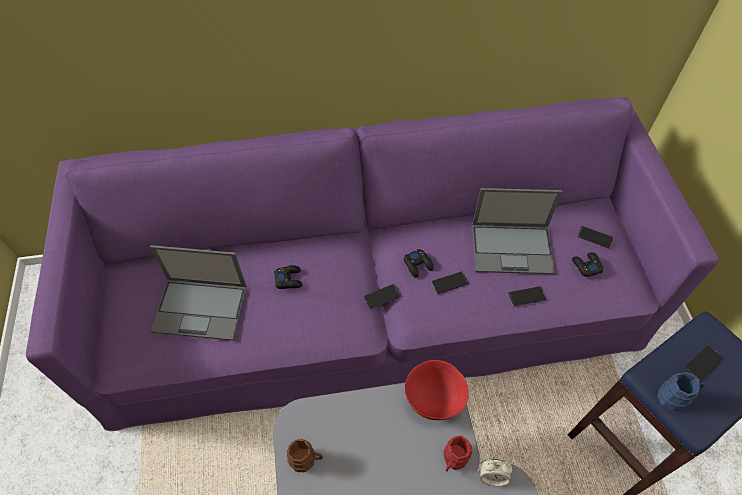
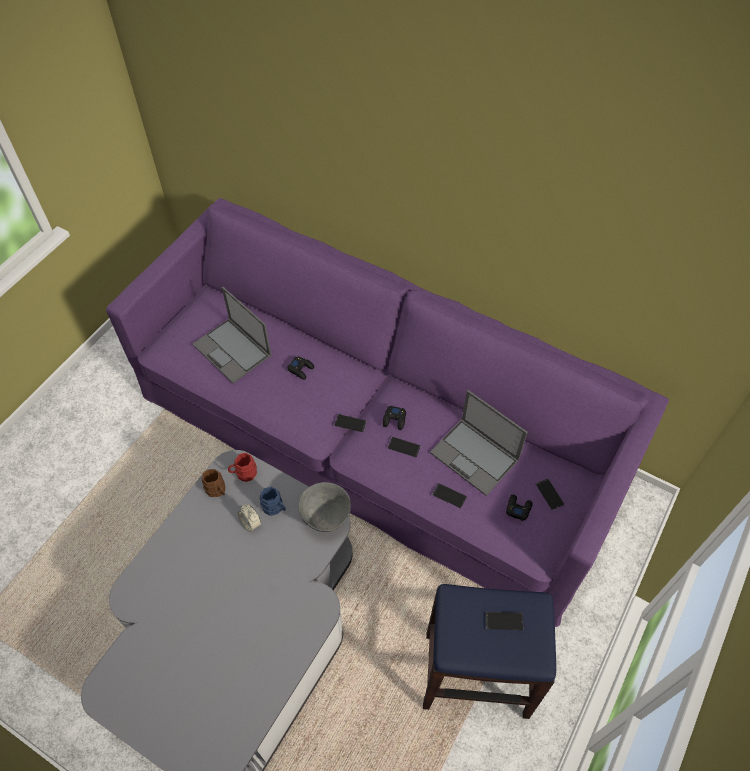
camera: 40 degrees right, 0 degrees up
(433, 400) = (326, 518): red bowl -> grey bowl
(453, 459) = (303, 562): red mug -> red mug (244, 473)
(492, 476) = (316, 591): alarm clock -> alarm clock (251, 523)
(675, 396) = (457, 623): blue mug -> blue mug (275, 508)

